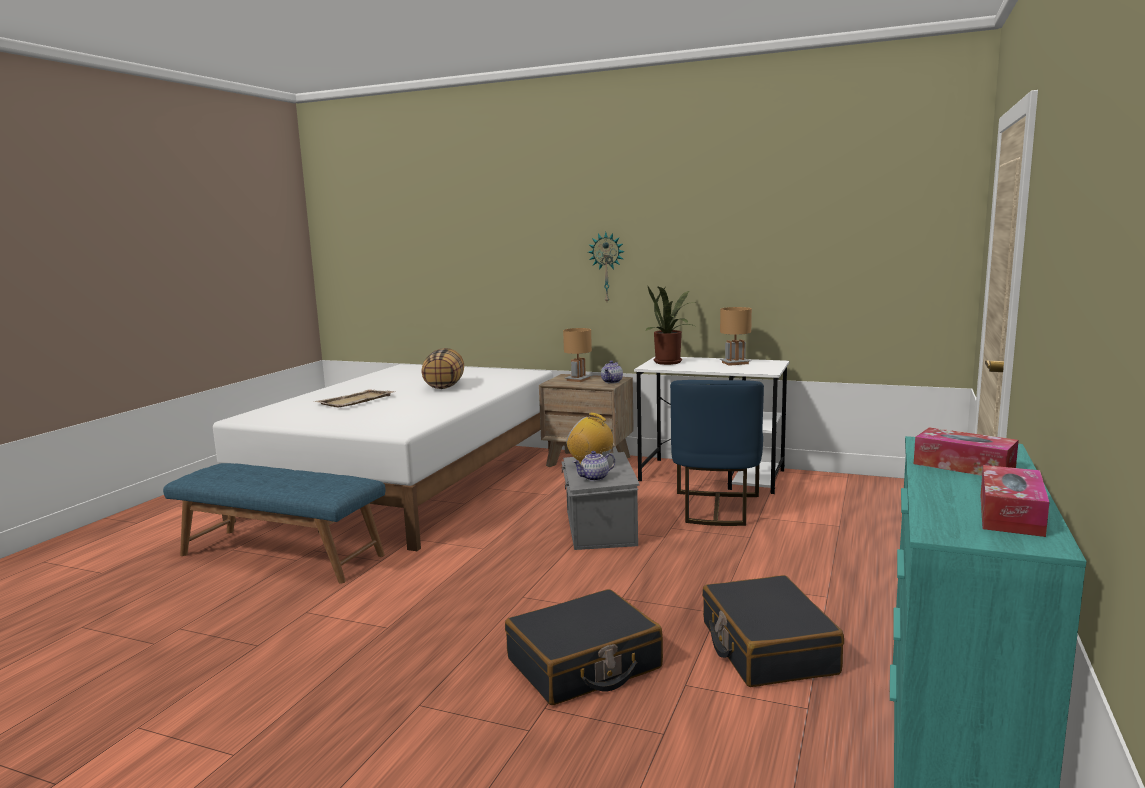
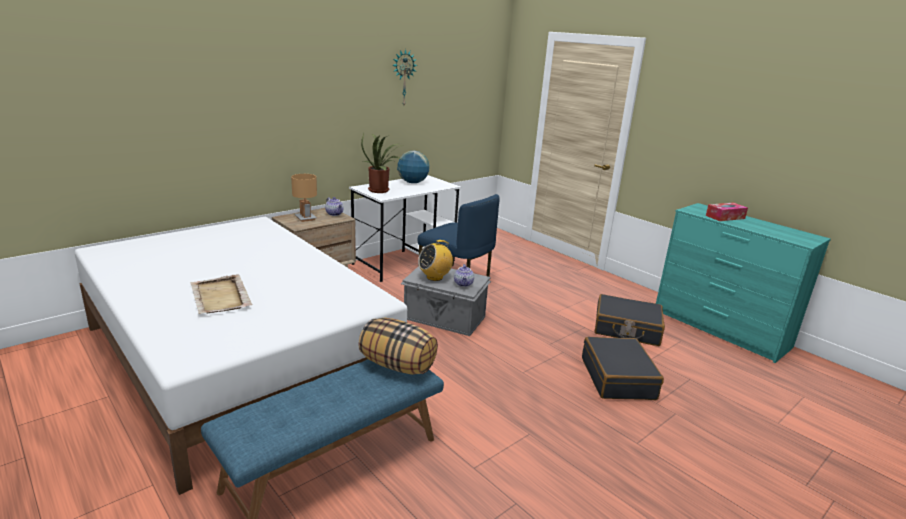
camera: 65 degrees left, 10 degrees up
(444, 386) = (242, 255): pillow -> pillow (398, 365)
(607, 267) = (307, 119): wall clock -> wall clock (403, 78)
(735, 363) = (412, 182): brown table lamp -> globe
(1010, 514) = (786, 230): tissue box -> none

